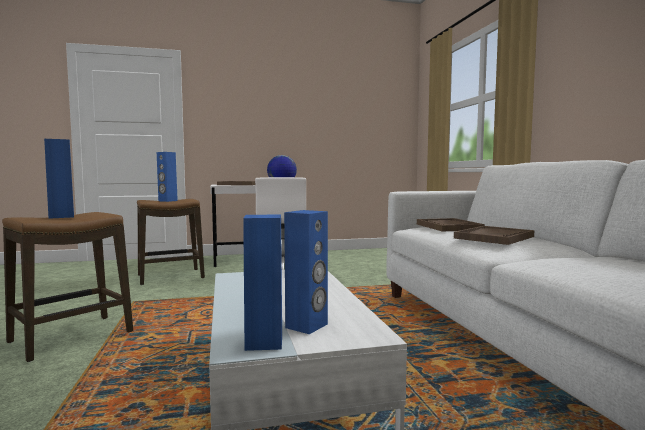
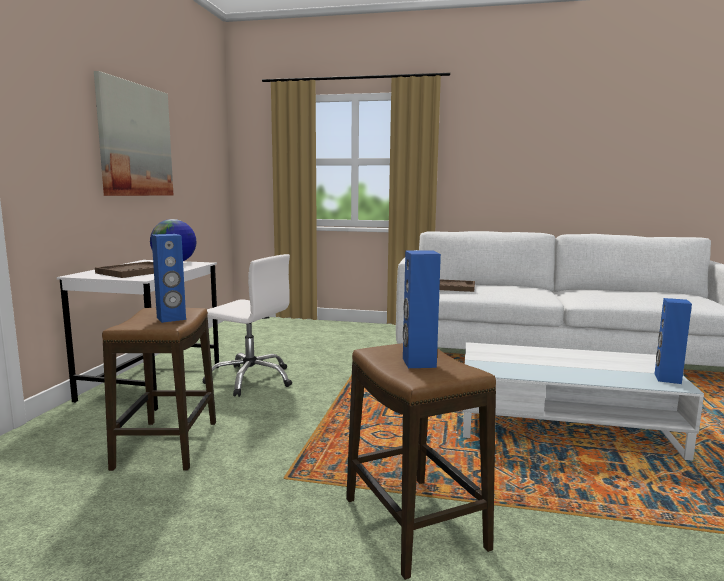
camera: 65 degrees left, 5 degrees up
(292, 107) = (135, 140): none -> picture
(307, 326) = (633, 367): blue speaker -> none
(494, 237) = (515, 290): brown tray -> none

